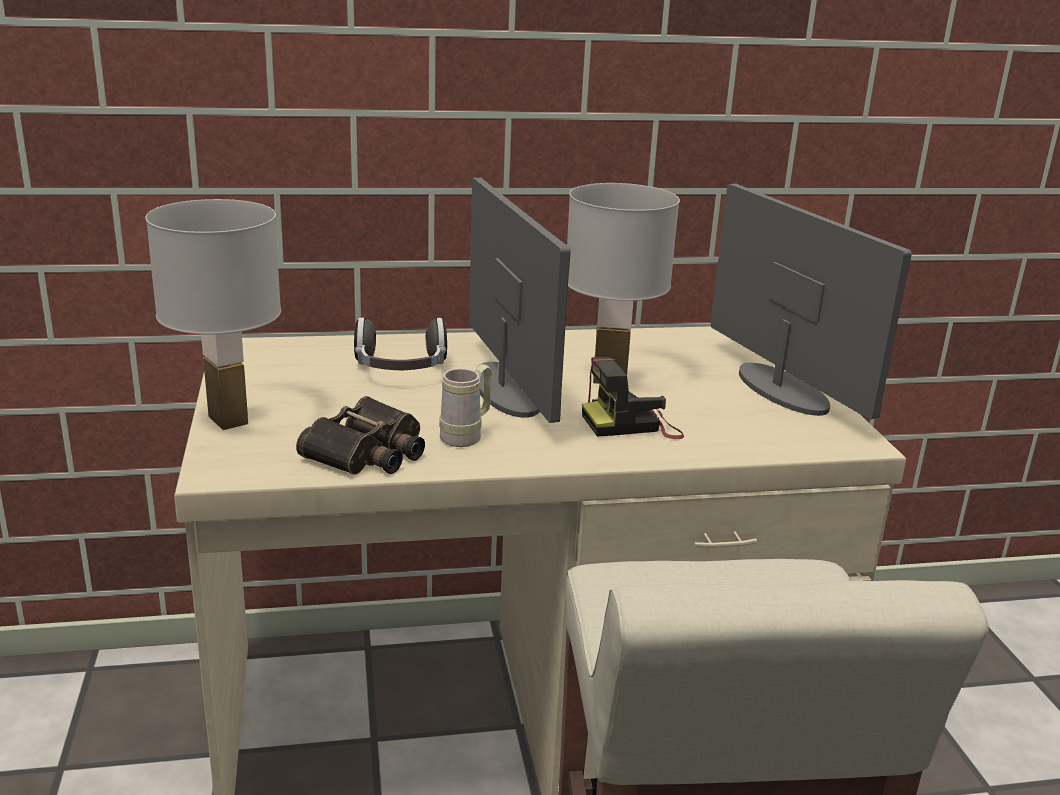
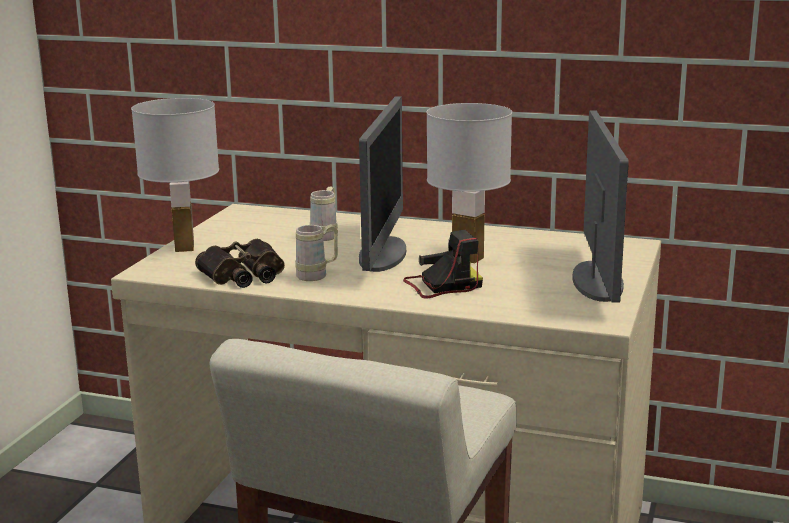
camera: 30 degrees right, 5 degrees down
(401, 371) = (326, 235): headphones -> beige mug
(632, 425) = (441, 286): camera -> camera turned 150 degrees clockwise

